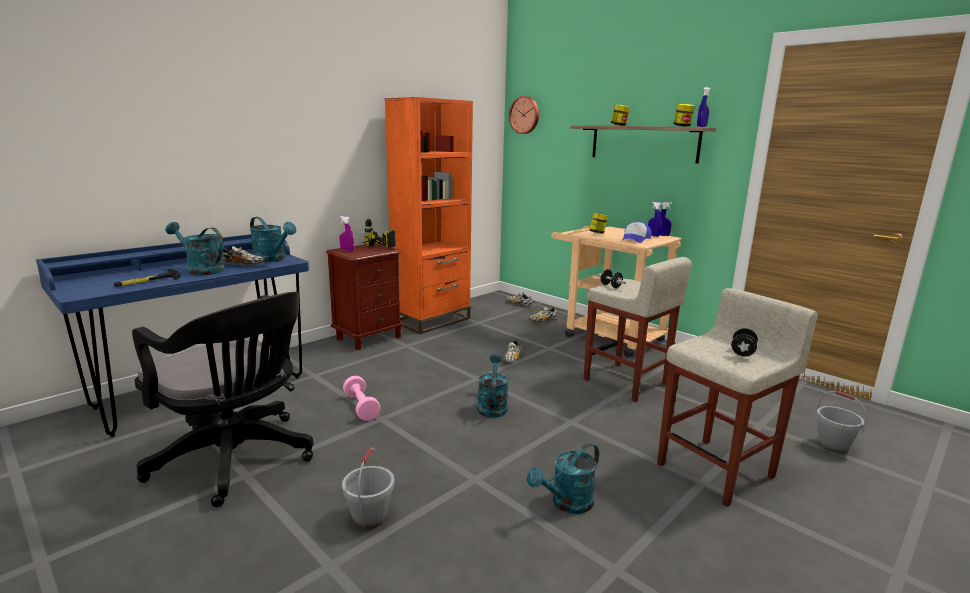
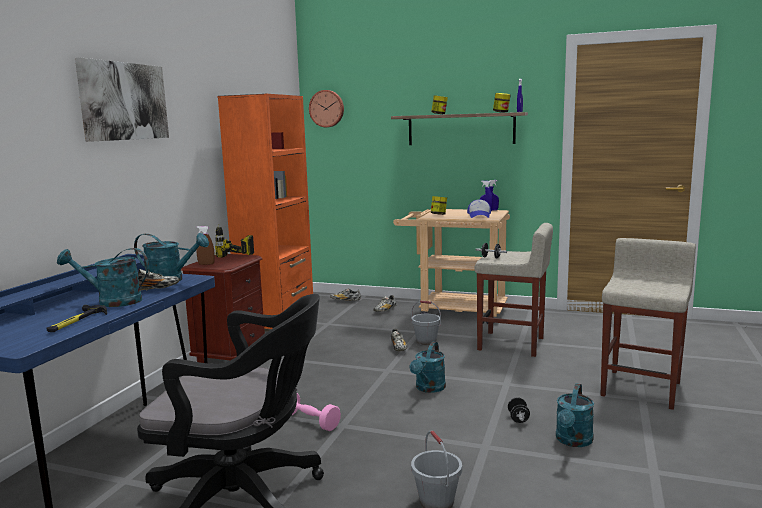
camera: 25 degrees left, 5 degrees down
(271, 100) = (123, 101): none -> picture
(347, 250) = (206, 264): purple spray bottle -> brown spray bottle
(492, 406) = (428, 388): turquoise watering can -> turquoise watering can turned 135 degrees counterclockwise
(742, 352) = (655, 284): black dumbbell -> black dumbbell (518, 418)
(833, 445) = (690, 353): grey bucket -> grey bucket (426, 341)

